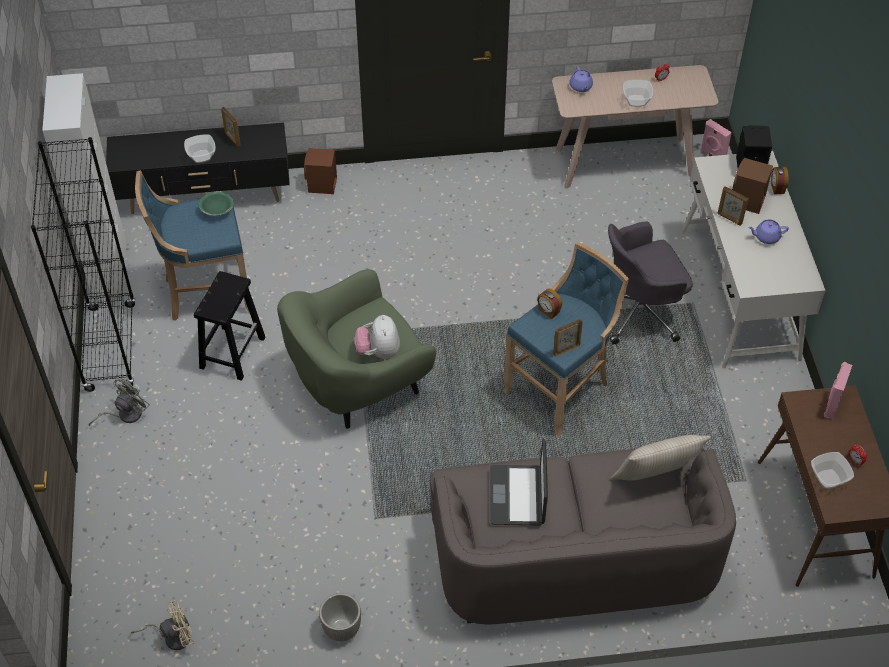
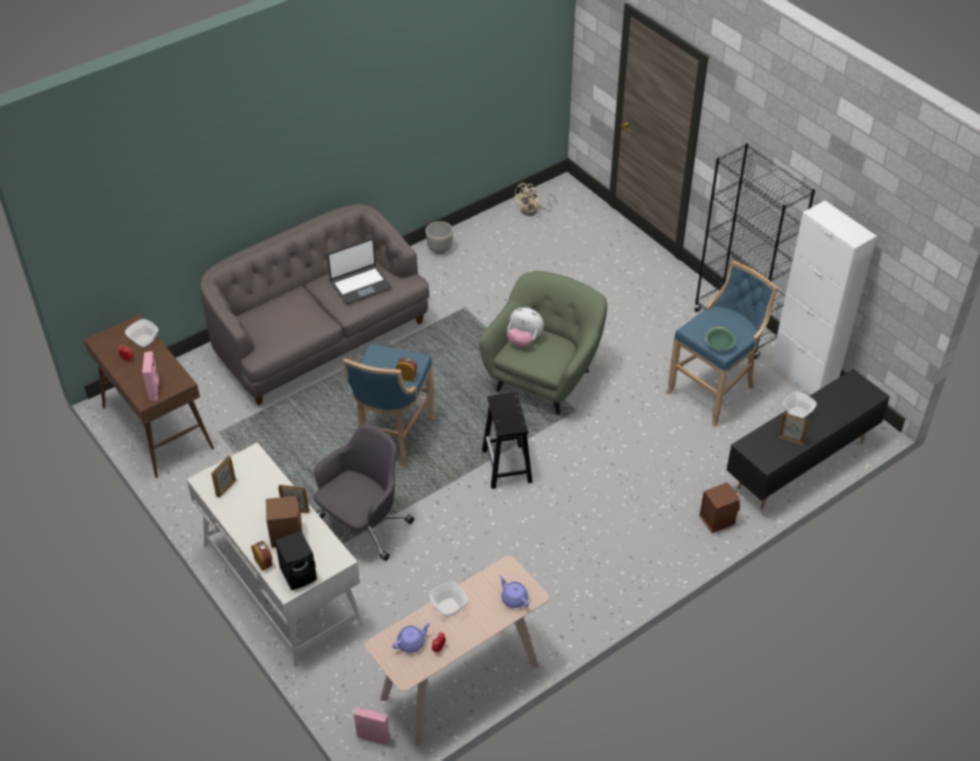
camera: 150 degrees right, 5 degrees down
(125, 415) = (680, 295): grey fan -> none
(232, 352) = (652, 361): black stool -> black stool (507, 466)
(378, 352) = (524, 340): plush toy -> plush toy turned 150 degrees clockwise
(518, 496) = (360, 285): laptop -> laptop turned 90 degrees clockwise
(566, 349) = (376, 355): picture frame -> picture frame (226, 488)
(655, 479) = (273, 331): beige pillow -> none
(766, 237) = (255, 506): purple teapot -> purple teapot (411, 643)

